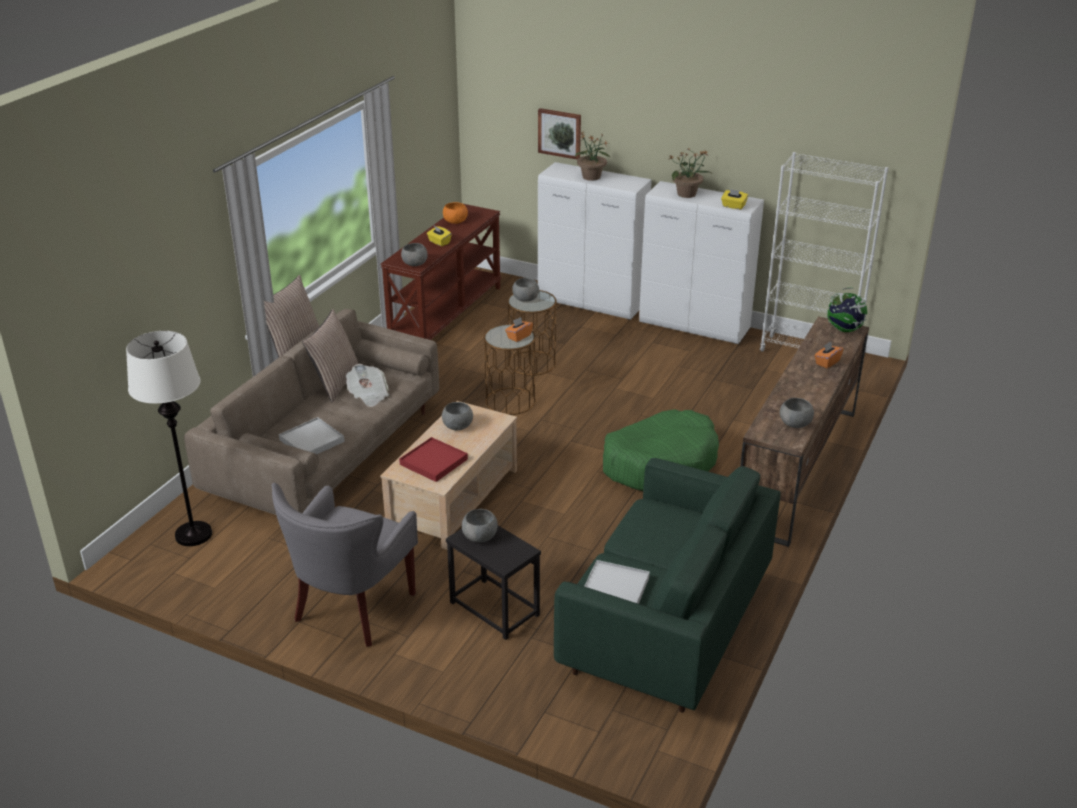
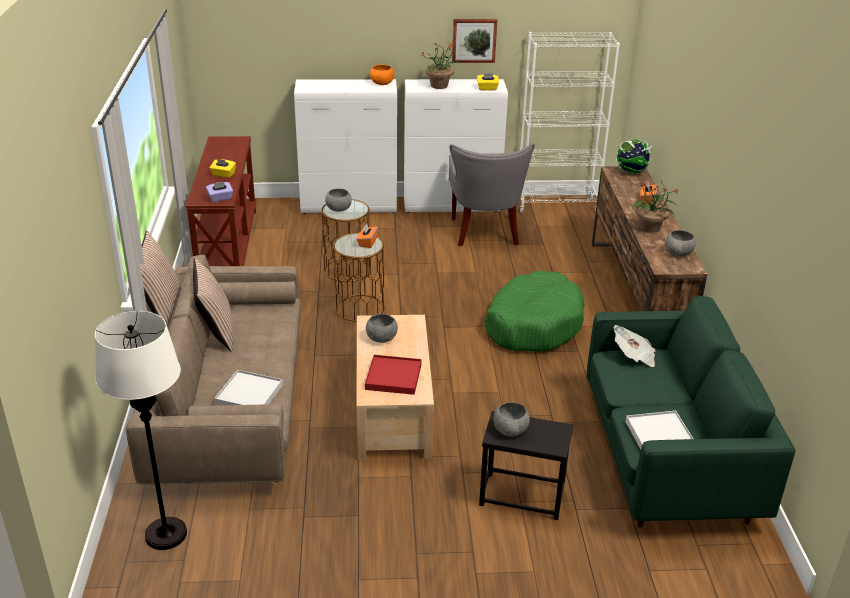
camera: 30 degrees left, 0 degrees up
(352, 609) = (397, 547): grey armchair -> grey armchair (484, 233)
(368, 395) = (262, 335): newspaper -> newspaper (634, 356)
(415, 263) = (220, 198): grey bowl -> purple tissue box
(455, 221) = (219, 153): orange bowl -> orange bowl (382, 83)
(560, 133) = (298, 50): picture -> picture (474, 40)
(591, 177) = (343, 86): potted plant -> potted plant (650, 228)

